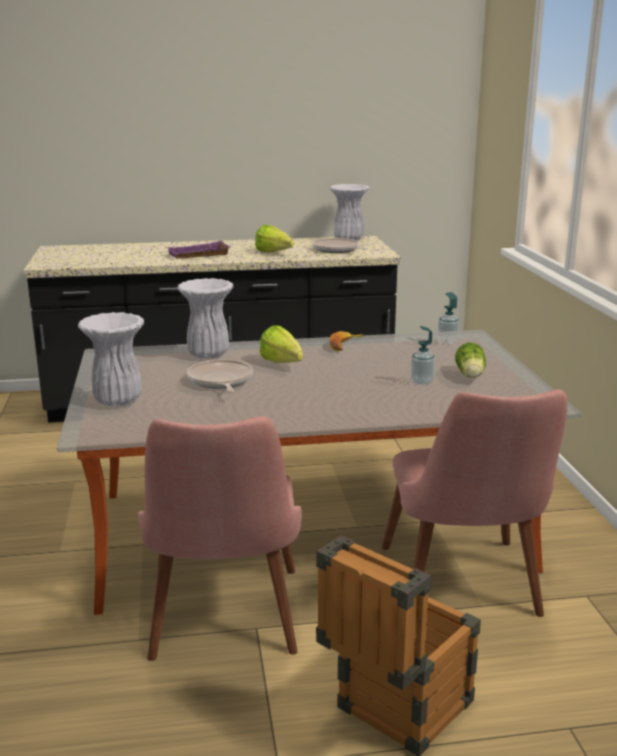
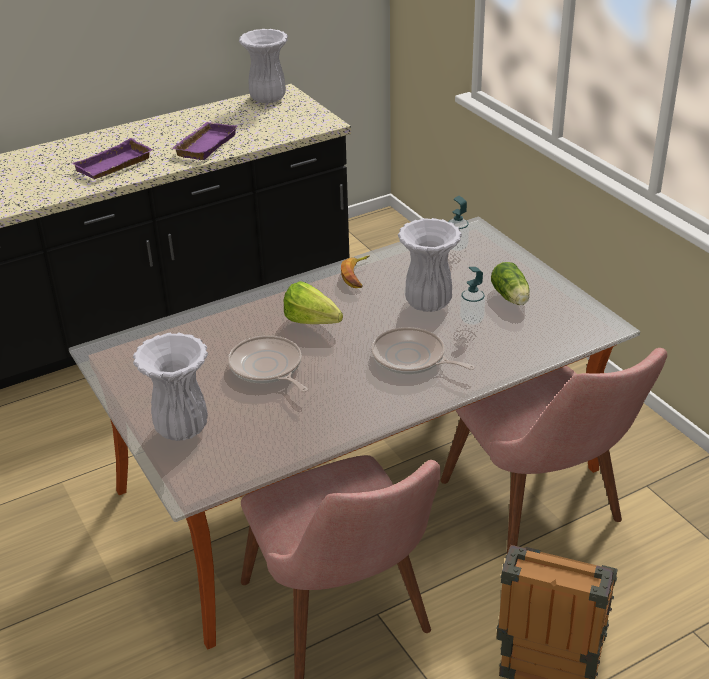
camera: 20 degrees left, 15 degrees up
(209, 355) = (222, 326): white vase -> white vase (429, 303)
(275, 253) = (204, 145): lettuce -> purple tray
(337, 250) = (270, 124): frying pan -> frying pan (412, 358)

